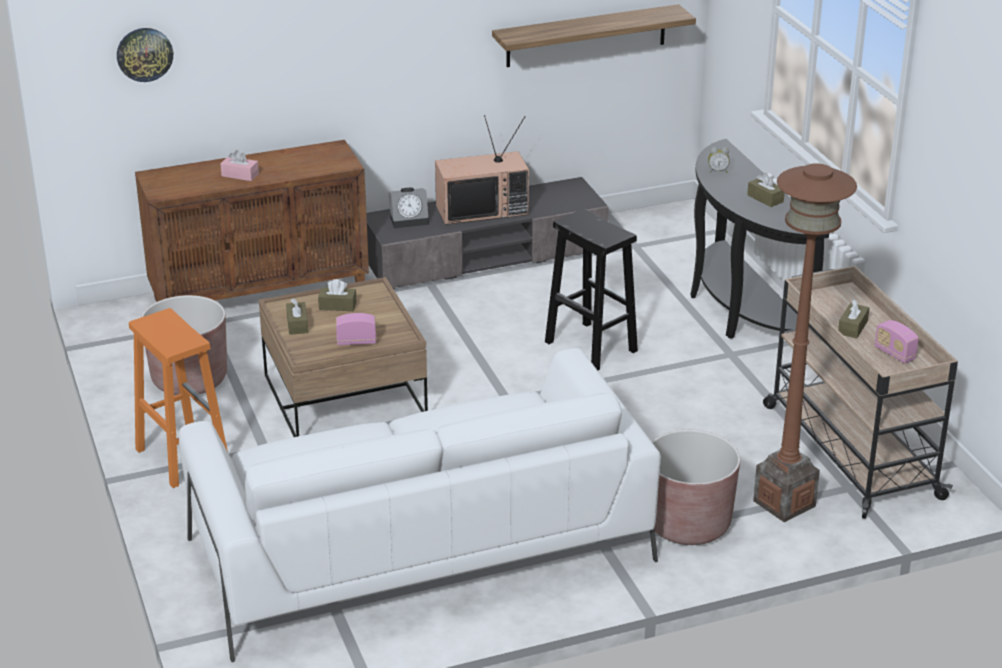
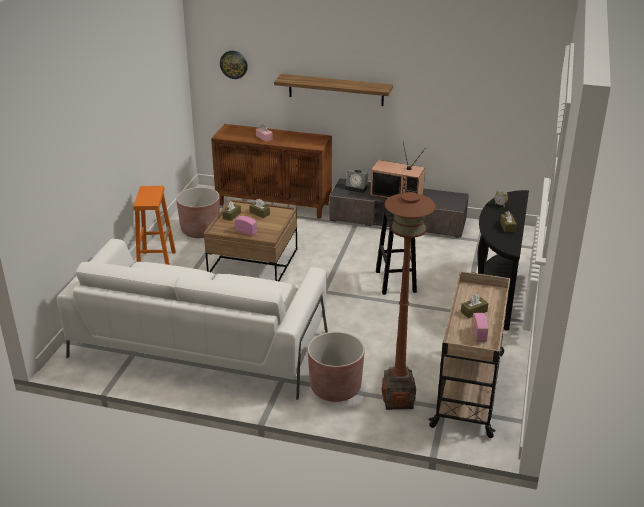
camera: 35 degrees right, 0 degrees up
(586, 36) = (479, 112): shelf -> shelf (336, 90)

